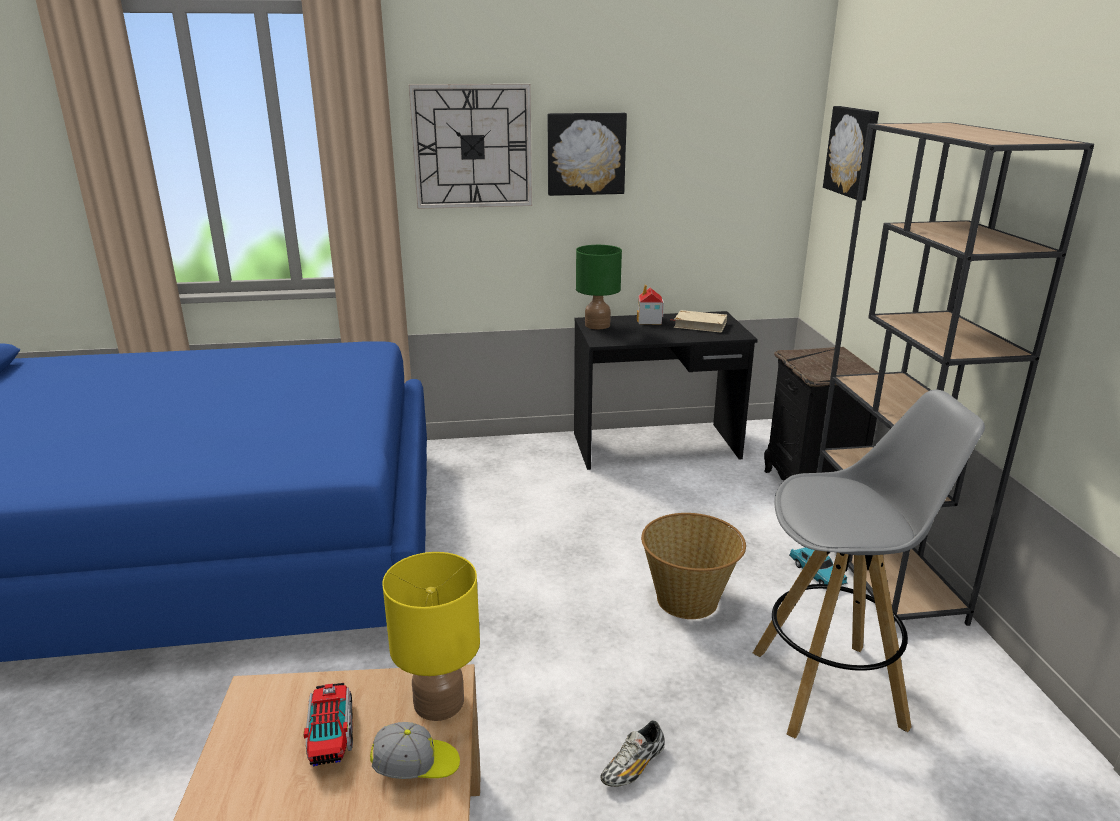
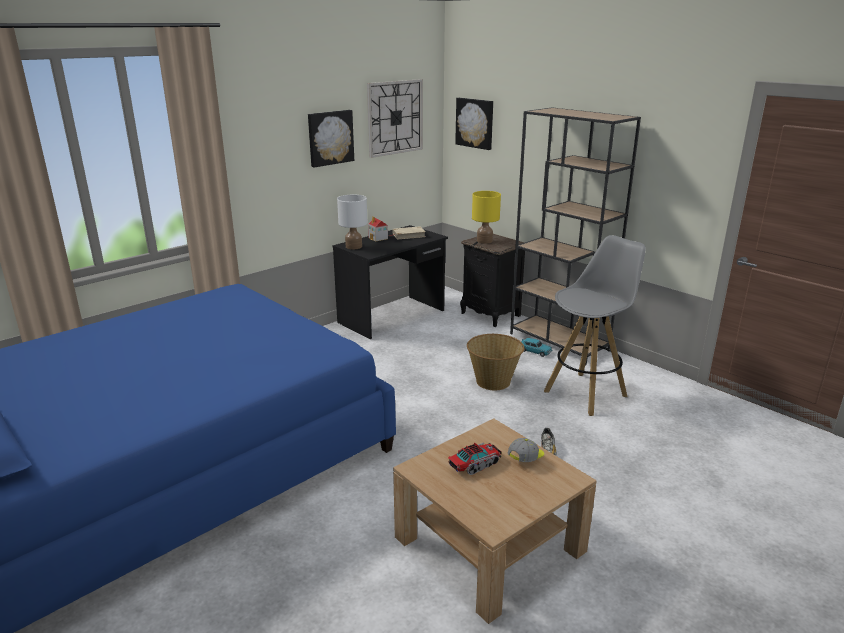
camera: 35 degrees left, 0 degrees up
(331, 734) = (475, 465): toy truck -> toy truck turned 105 degrees clockwise
(439, 702) = (501, 435): yellow table lamp -> yellow table lamp (484, 241)
(472, 147) = (265, 140): wall clock -> wall clock (395, 117)
(597, 325) = (354, 247): green table lamp -> white table lamp

